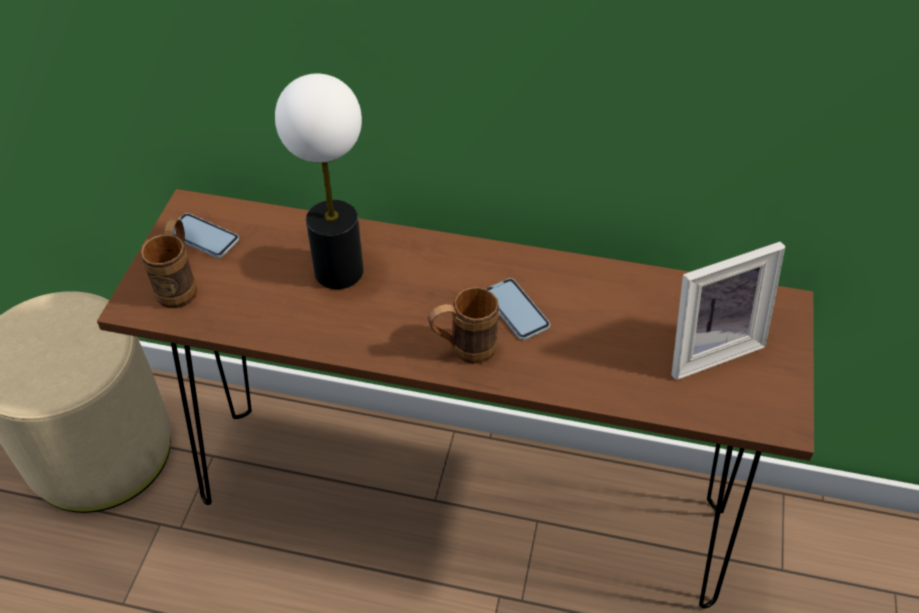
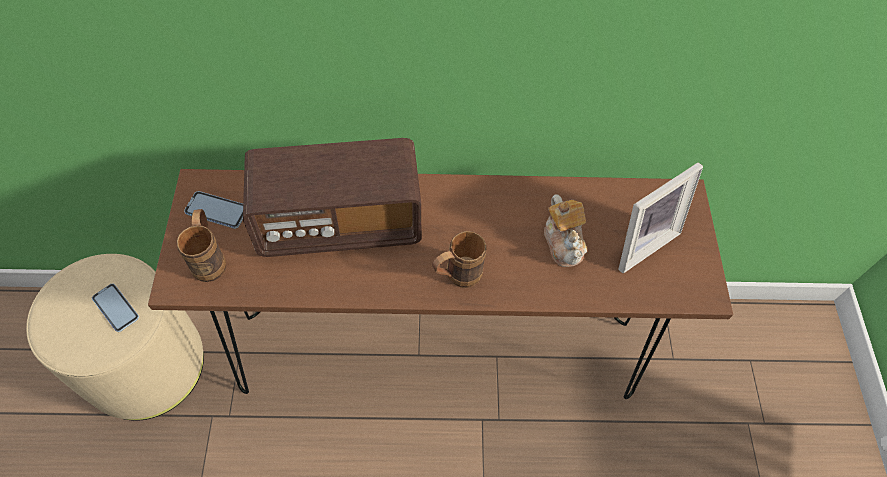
camera: 15 degrees left, 10 degrees up
(339, 271) = (339, 223): table lamp -> radio
(516, 310) = (488, 234): phone -> phone (116, 308)
(609, 333) = (563, 242): none -> teapot

